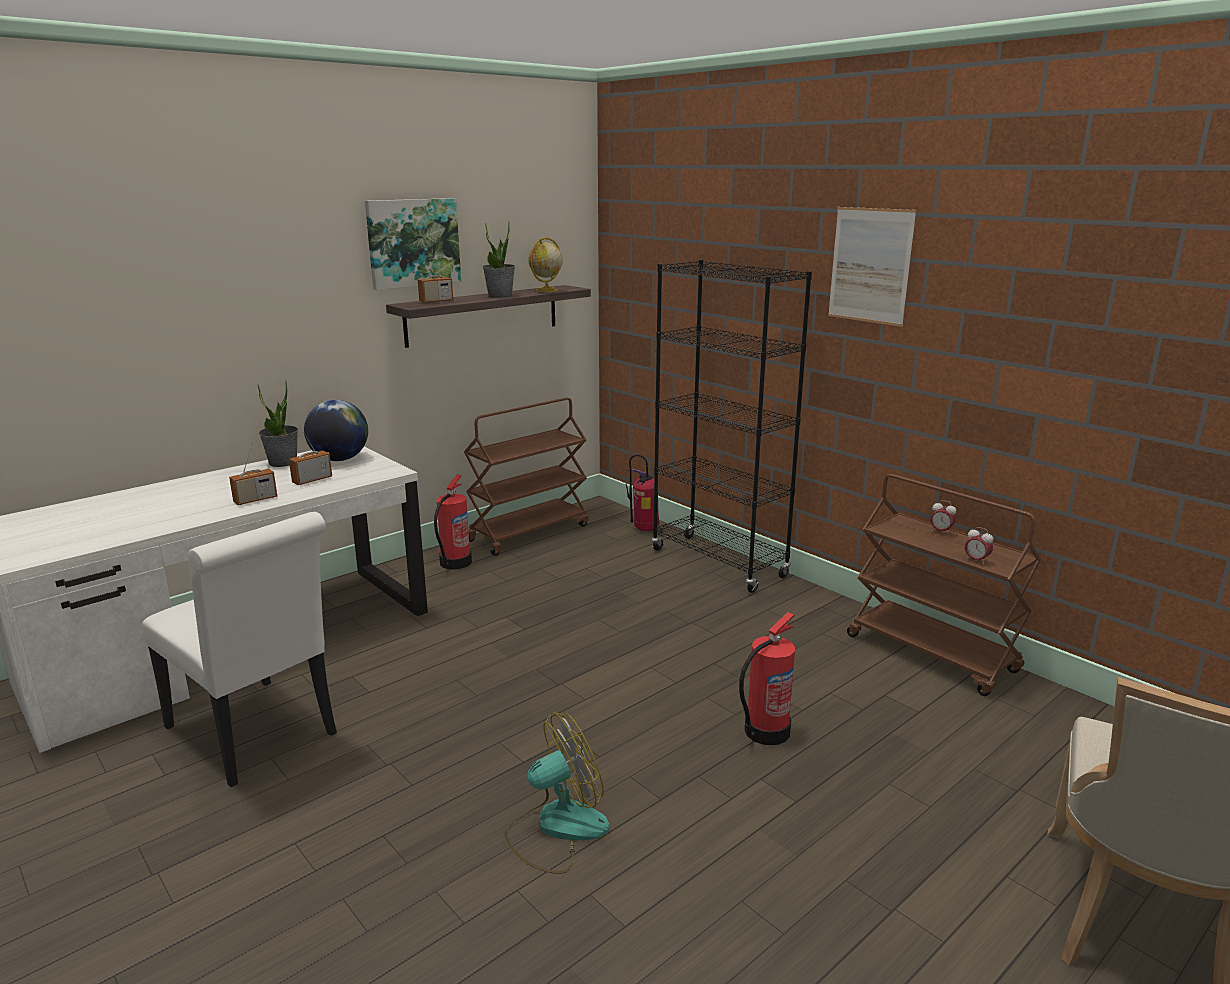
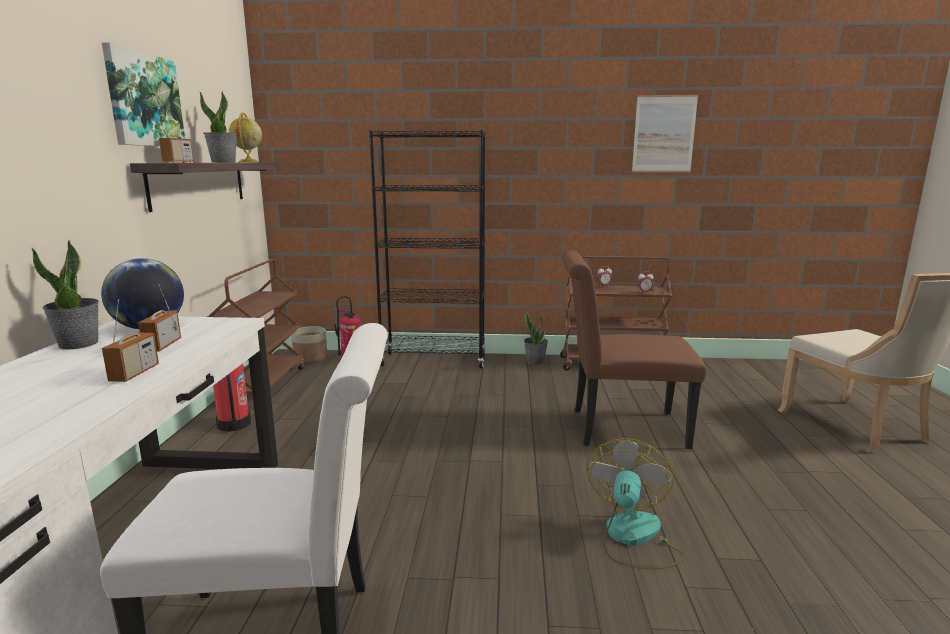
camera: 45 degrees left, 5 degrees down
(610, 516) = (311, 358): none -> planter
(765, 731) = (619, 428): fire extinguisher -> brown chair
(834, 609) = (535, 361): none -> potted plant
(870, 265) = (527, 125): picture -> picture (664, 134)

